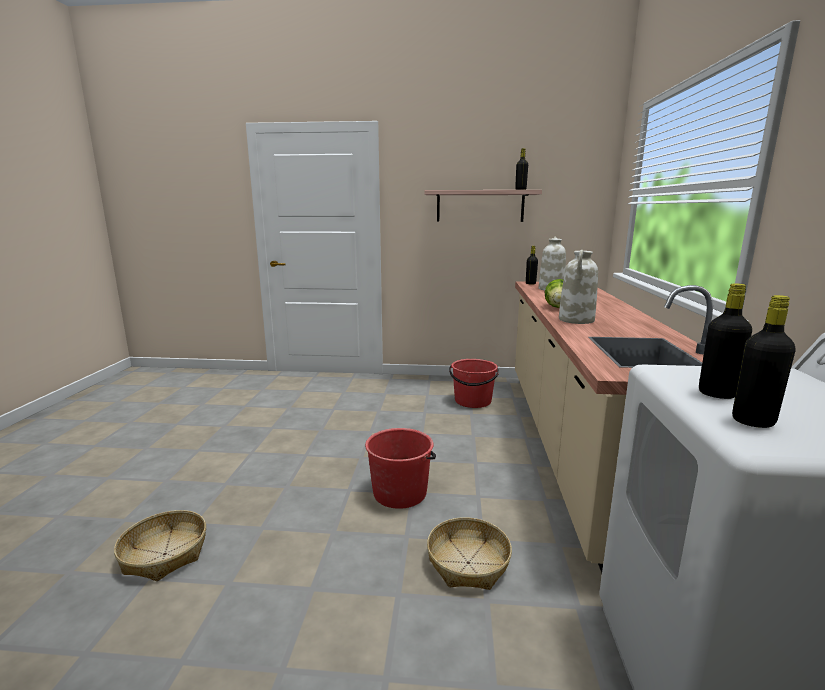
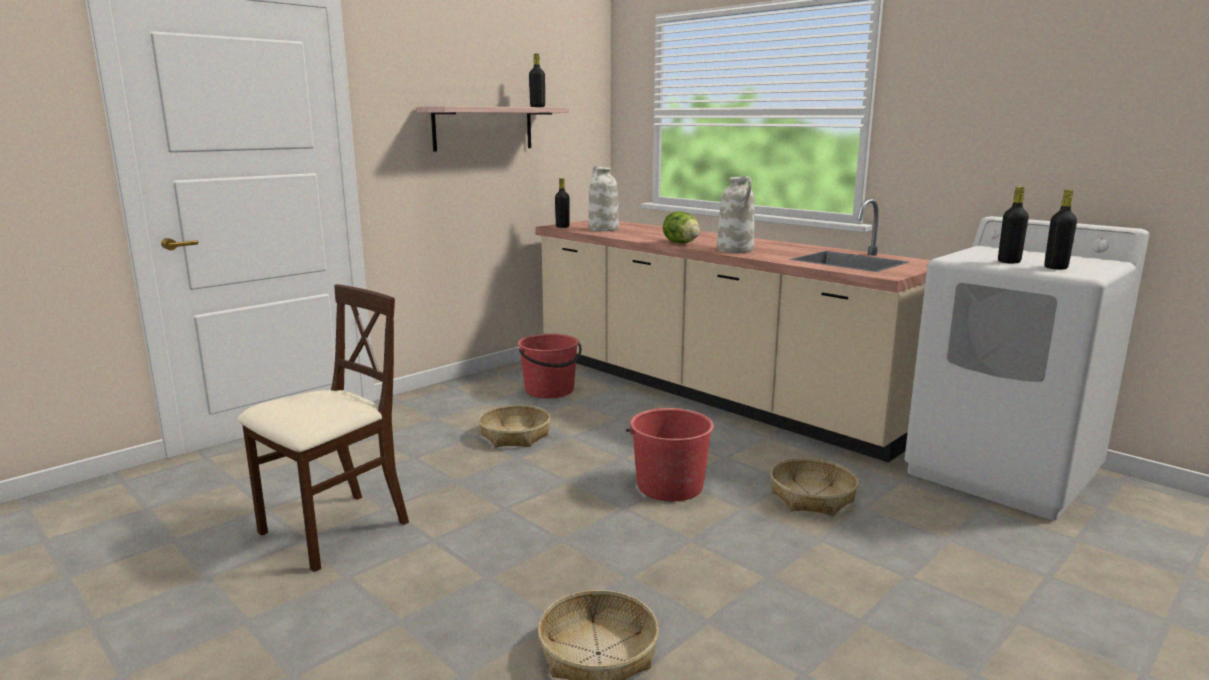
camera: 50 degrees left, 0 degrees up
(239, 427) = (334, 530): none -> beige chair
(396, 419) = (515, 435): none -> basket

